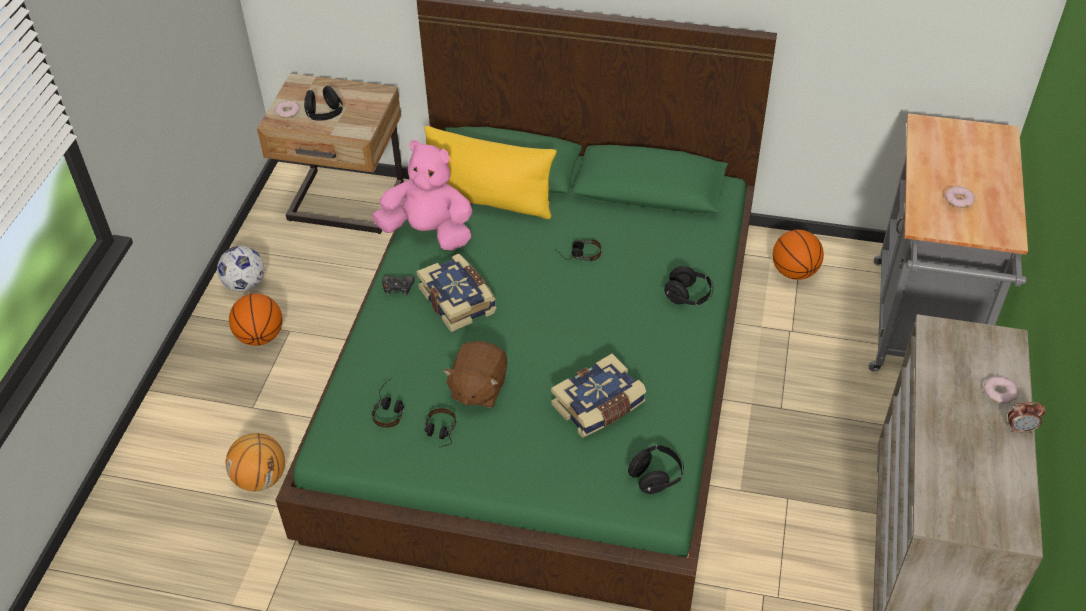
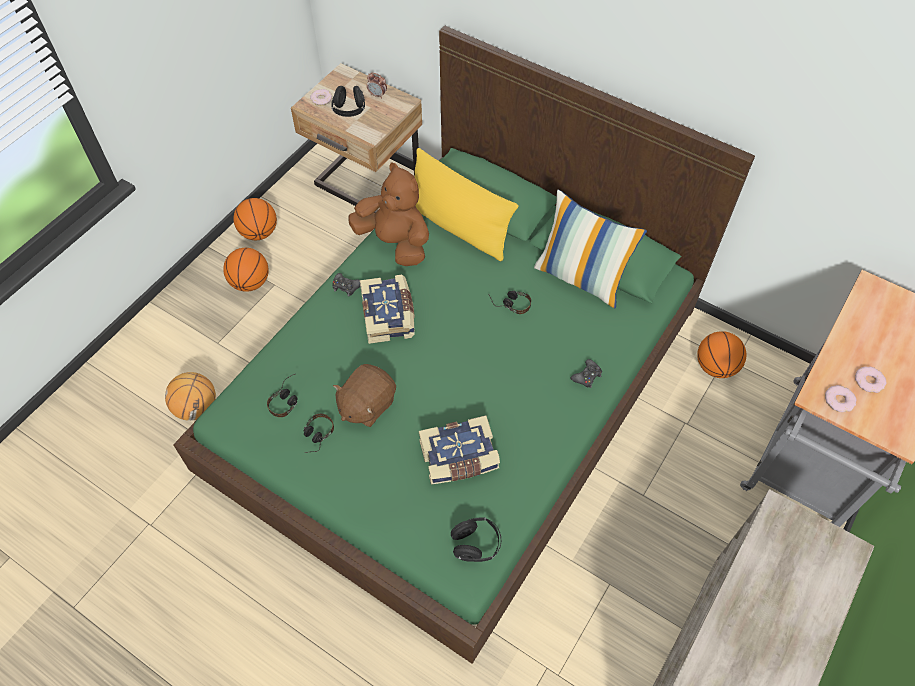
camera: 20 degrees right, 10 degrees up
(245, 284) = (259, 233): football -> basketball
(429, 232) = (395, 242): pink plush toy -> brown plush toy
(638, 211) = (581, 277): none -> pillow
(688, 296) = (587, 376): black headphones -> black game controller
(999, 392) = (812, 605): donut -> donut (839, 400)
(1020, 429) = (814, 654): alarm clock -> alarm clock (377, 95)

